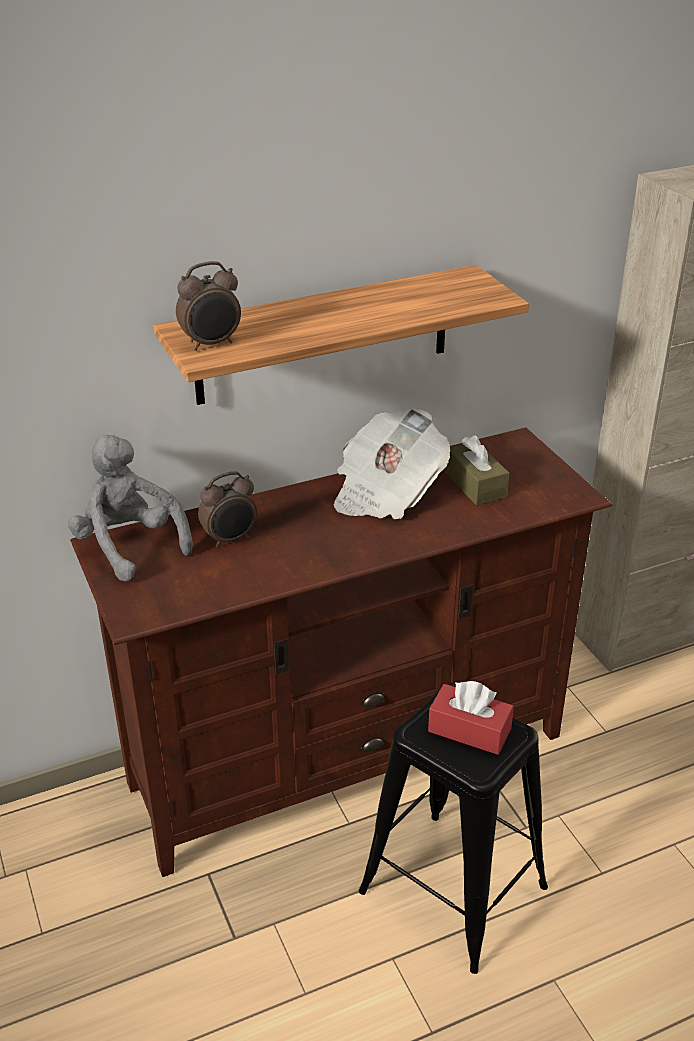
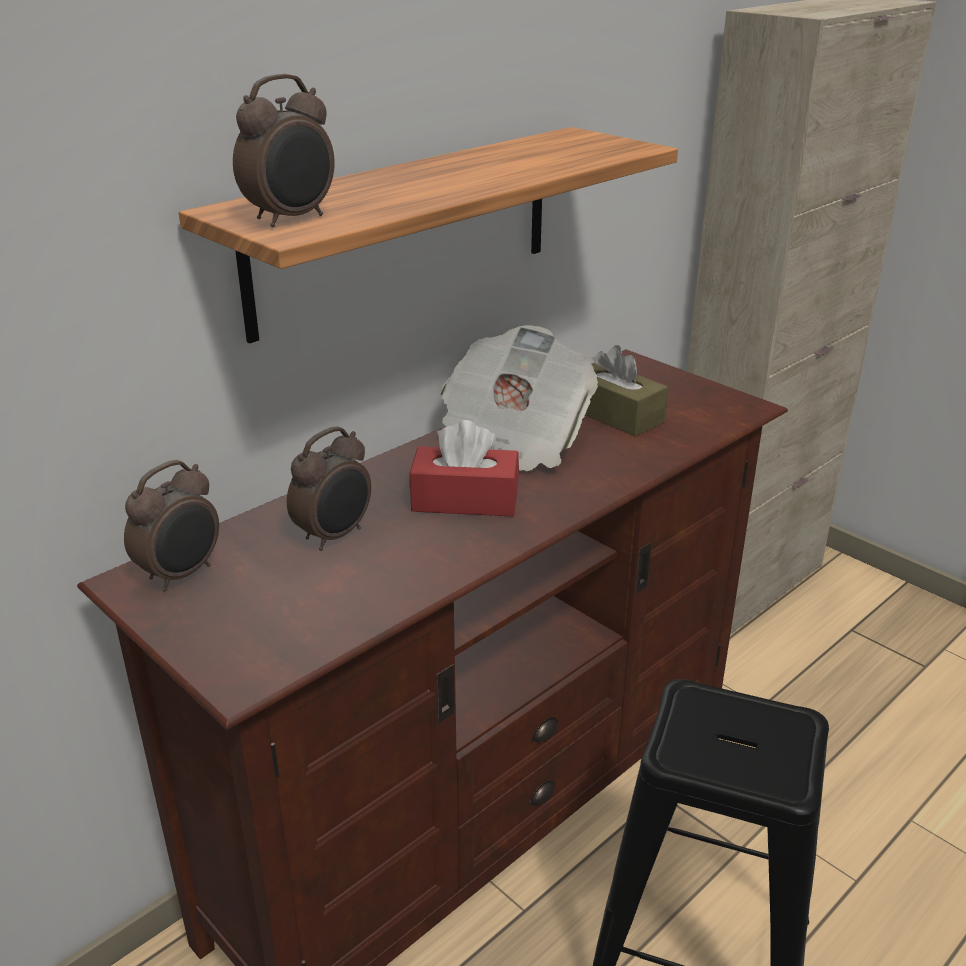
camera: 20 degrees left, 5 degrees down
(129, 546) = (182, 574): grey plush toy -> alarm clock
(469, 730) = (739, 733): red tissue box -> red tissue box (465, 500)

